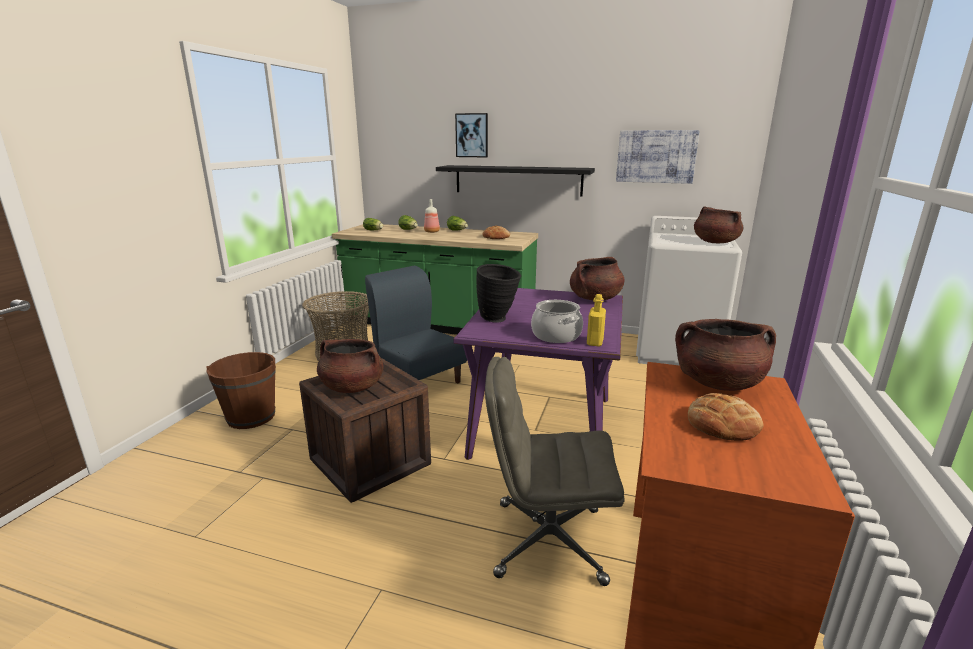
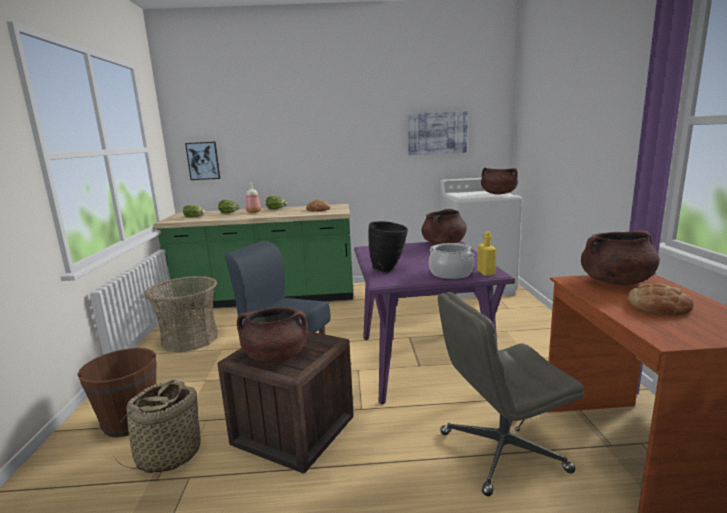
camera: 20 degrees left, 5 degrees down
(260, 454) = (169, 454): none -> basket
(472, 135) = (280, 124): picture -> picture (203, 161)
(517, 180) = (325, 160): black shelf -> none

